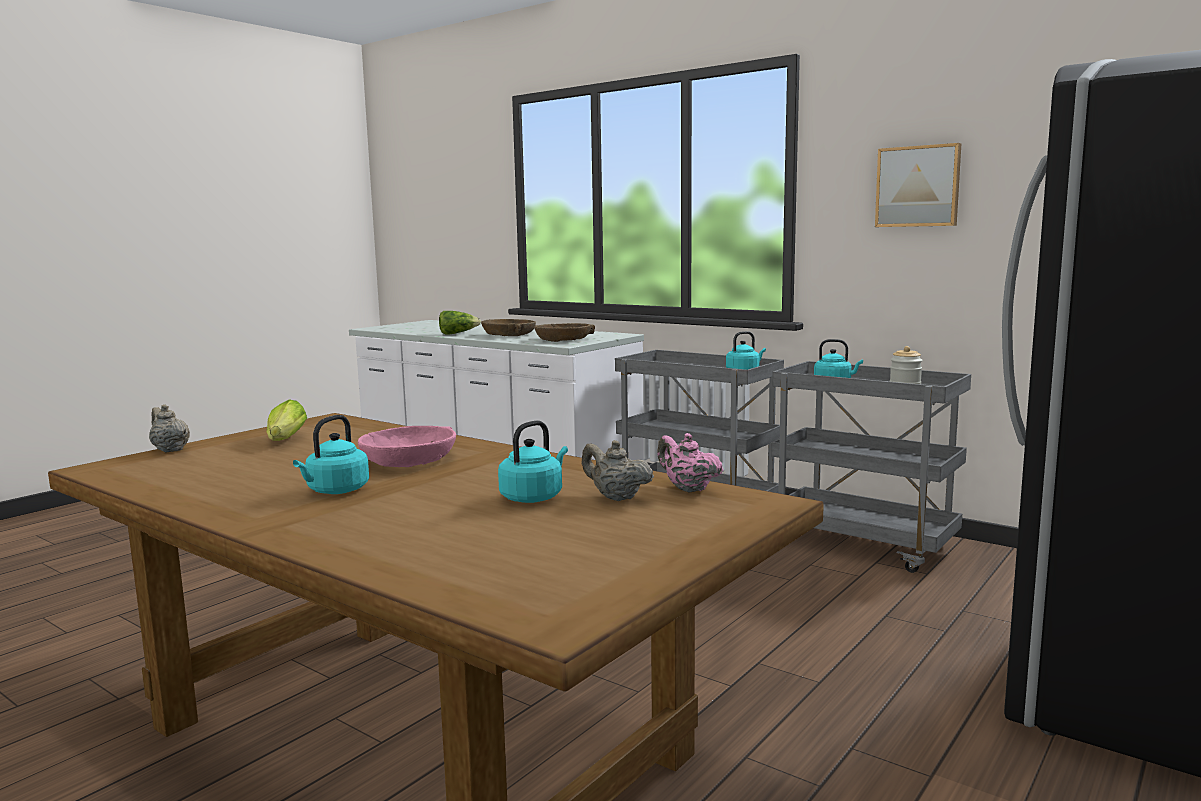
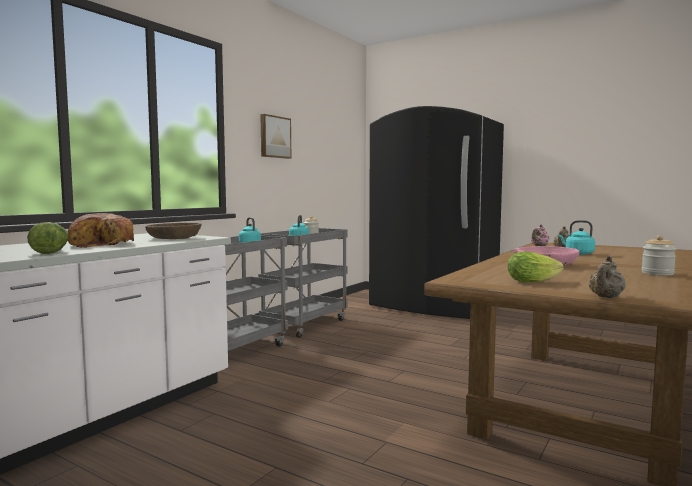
camera: 95 degrees left, 5 degrees down
(252, 499) = (657, 273): none -> jar
(335, 491) = (618, 267): turquoise kettle -> none
(509, 335) = (103, 244): brown bowl -> bread

